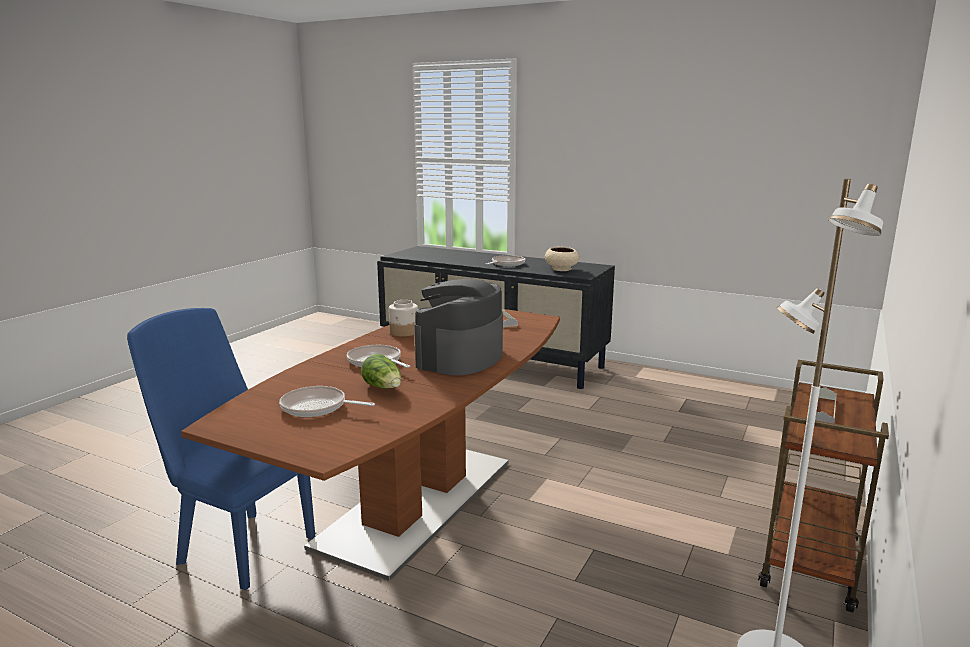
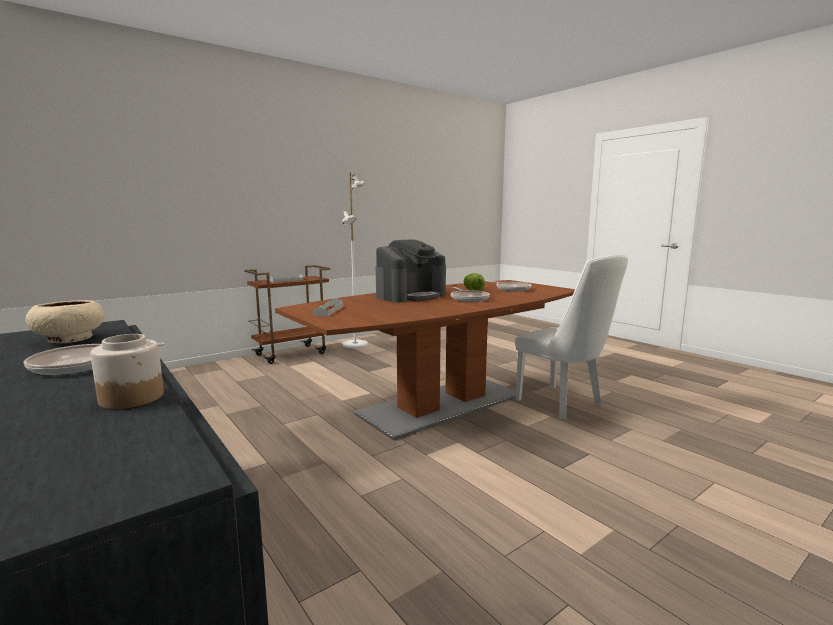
camera: 155 degrees left, 5 degrees down
(239, 545) = (564, 404): blue chair -> white chair
(404, 332) = (429, 310): jar -> jar (132, 397)

